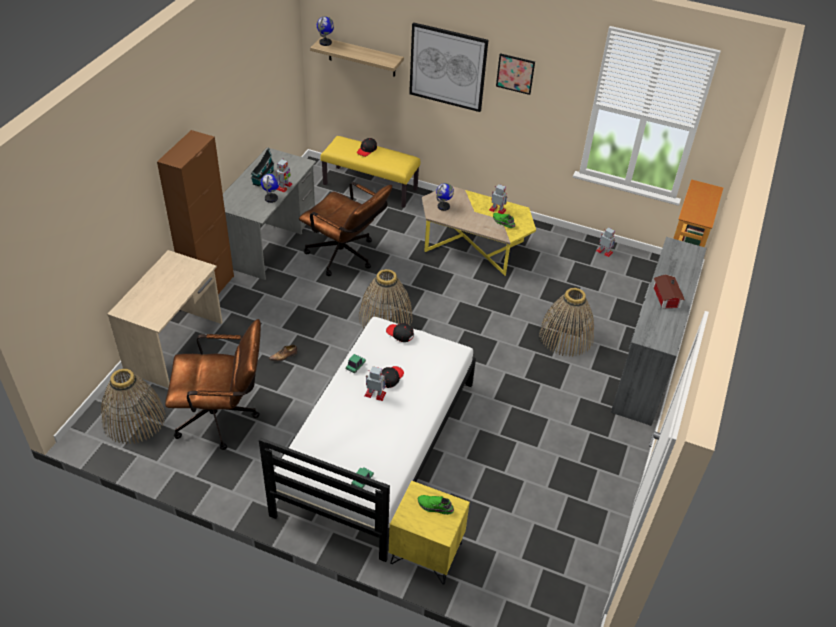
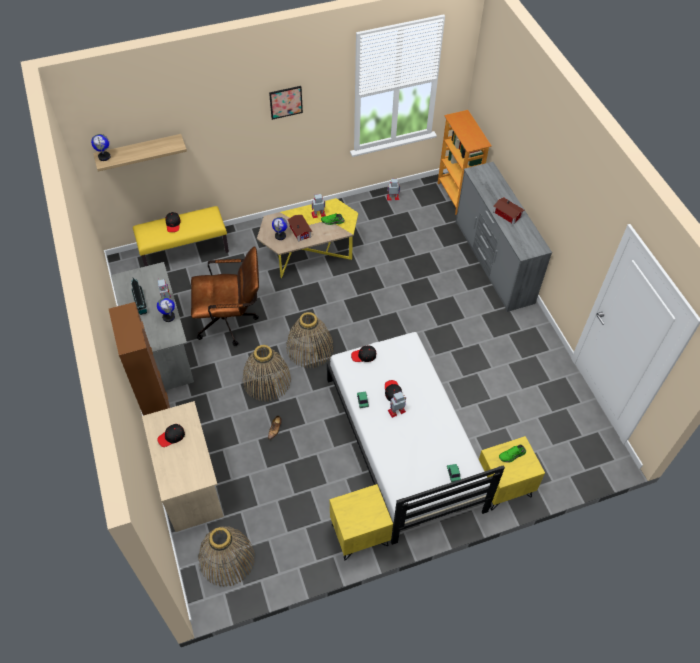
camera: 40 degrees left, 10 degrees up
(169, 277) = (171, 437): none -> black cap
(223, 418) = (286, 506): brown office chair -> none
(252, 487) = (359, 535): none -> yellow nightstand
(447, 67) = (224, 123): picture -> none
(466, 212) = (300, 230): none -> toy house
(566, 336) = (432, 277): basket -> basket (267, 380)

